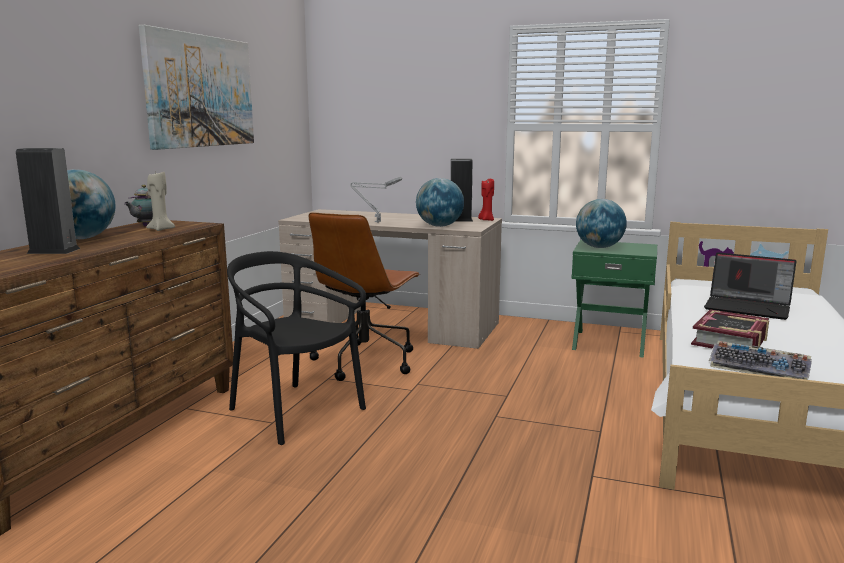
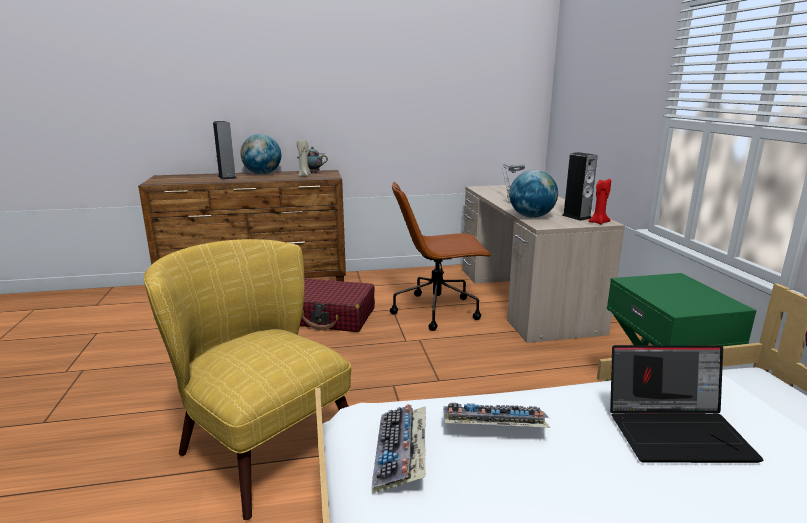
camera: 60 degrees right, 5 degrees up
(200, 91) = (400, 83): picture -> none
(295, 412) = (331, 316): black chair -> red suitcase
(543, 503) = (259, 440): none -> yellow armchair
(599, 247) = (657, 285): globe -> none
(730, 341) = (492, 427): book -> keyboard
(748, 307) = (677, 431): laptop -> laptop turned 90 degrees counterclockwise

